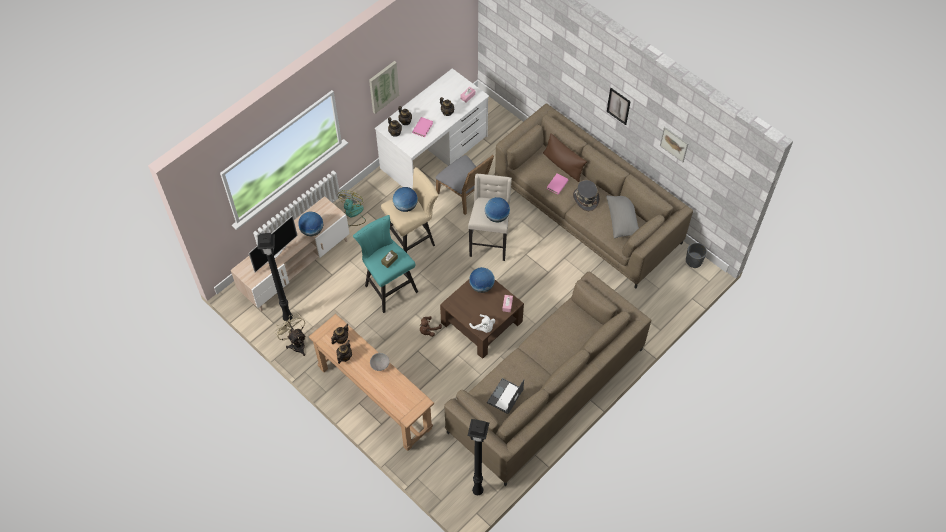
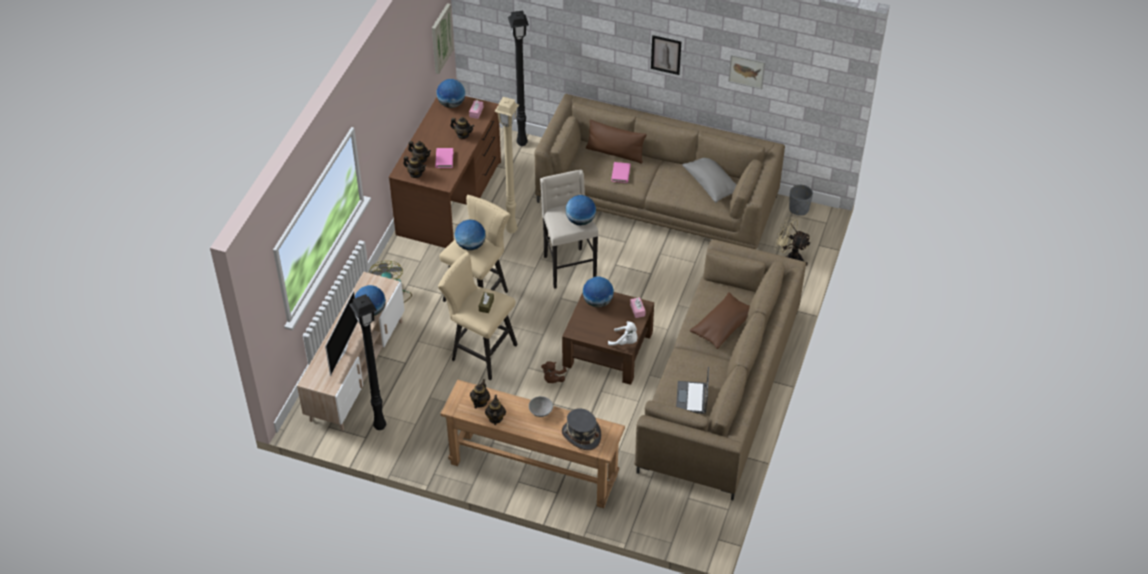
camera: 25 degrees left, 10 degrees down
(296, 343) = (406, 449): beige fan -> beige fan (790, 258)
(383, 86) = (390, 119): picture -> picture (441, 38)
(388, 287) = (480, 351): turquoise stool -> beige stool
(434, 152) = (450, 198): white desk -> brown desk
(453, 83) = (451, 104): none -> globe
(465, 196) = (512, 230): grey chair -> beige floor lamp
(478, 491) = (707, 517): black floor lamp -> black floor lamp (522, 143)
(562, 345) = (722, 326): none -> brown pillow
(585, 199) = (660, 177): grey hat -> grey hat (581, 435)

